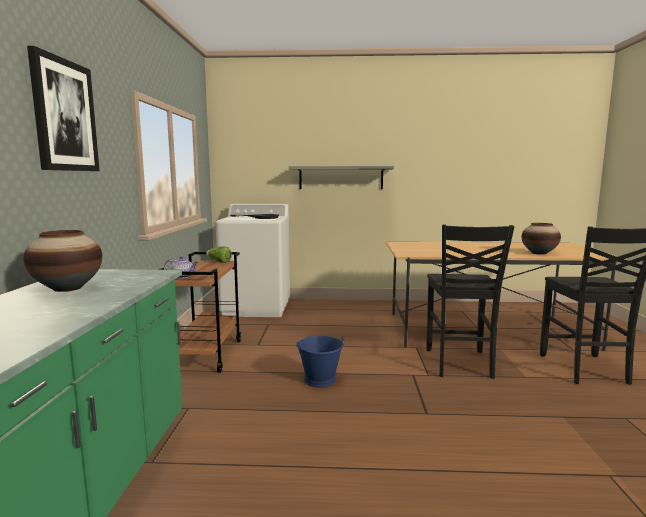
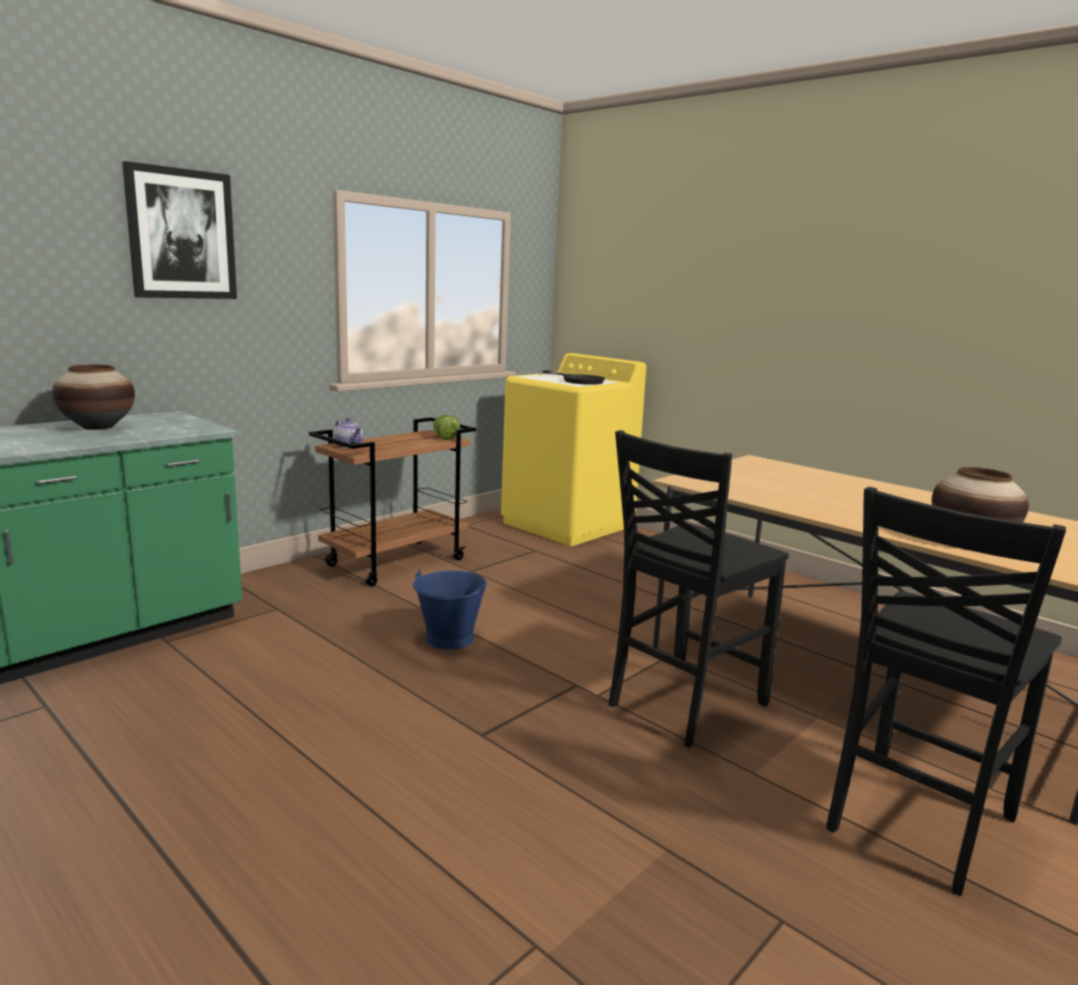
camera: 40 degrees right, 5 degrees up
(257, 307) = (567, 525): white washing machine -> yellow washing machine
(341, 177) = (736, 323): grey shelf -> none

